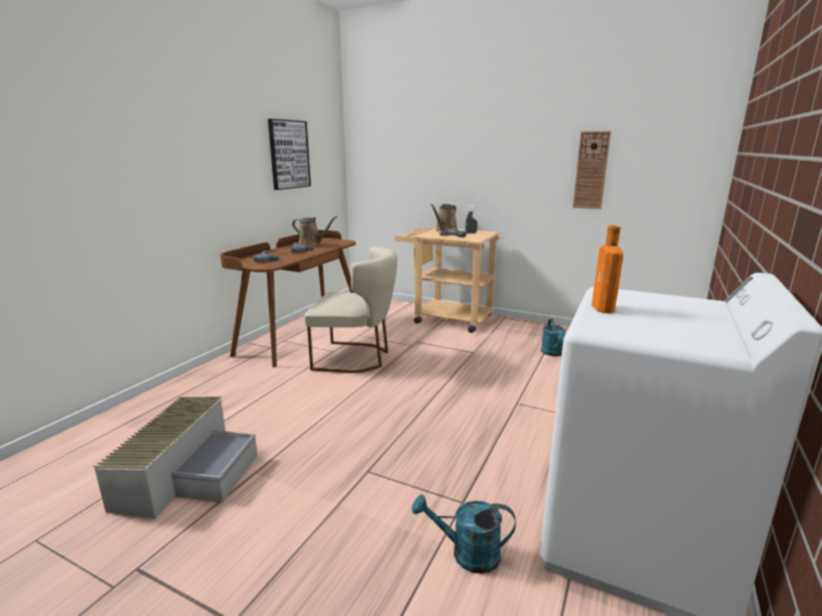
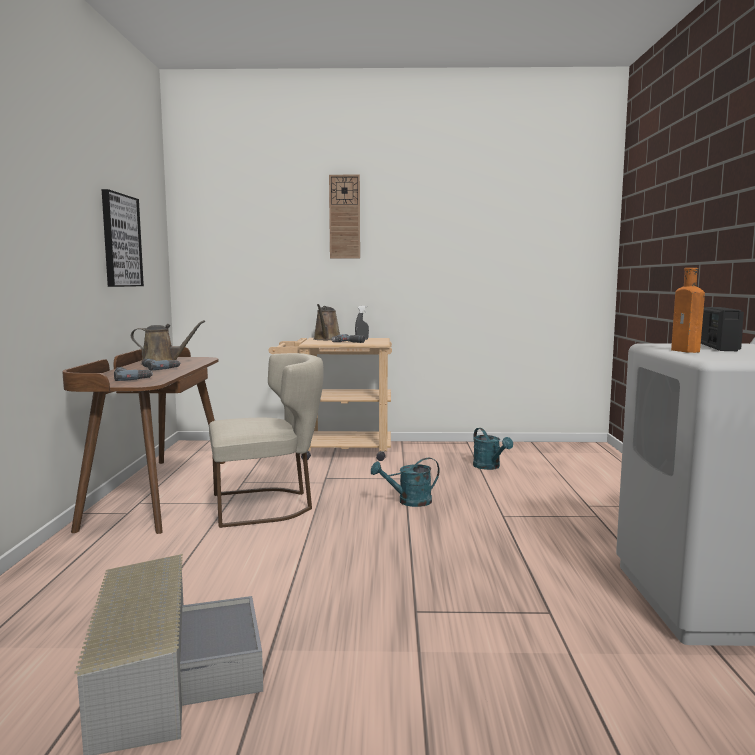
camera: 25 degrees left, 10 degrees down
(466, 554) = (604, 654): turquoise watering can -> turquoise watering can (409, 502)
(591, 170) = (486, 264): wall clock -> wall clock (344, 217)
(659, 305) = (717, 347): none -> radio

